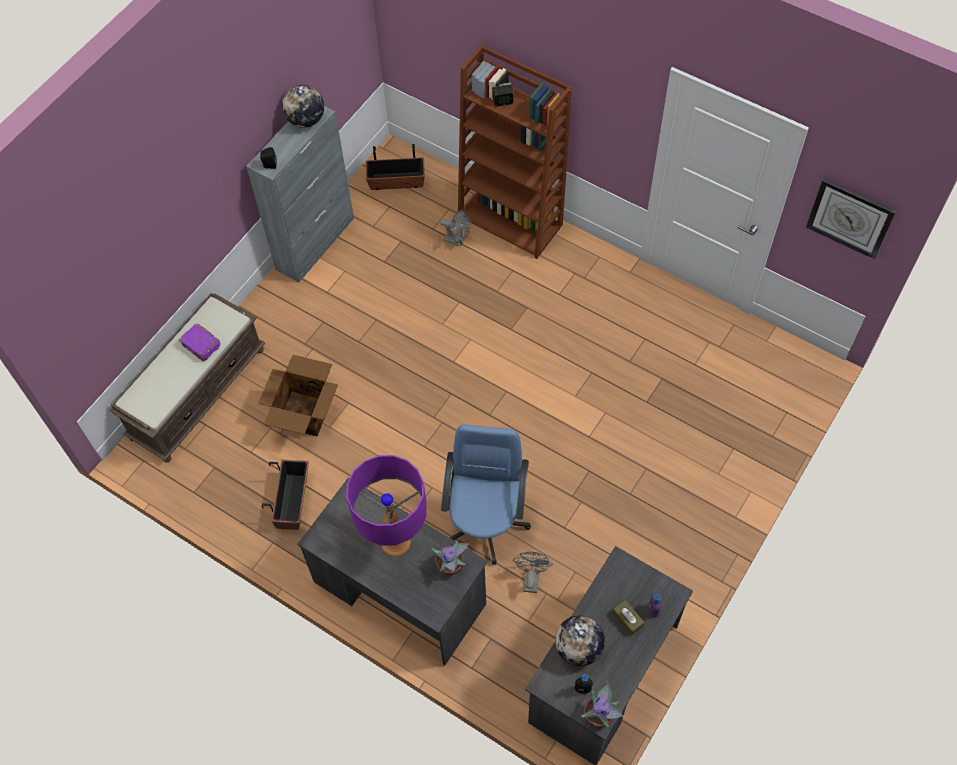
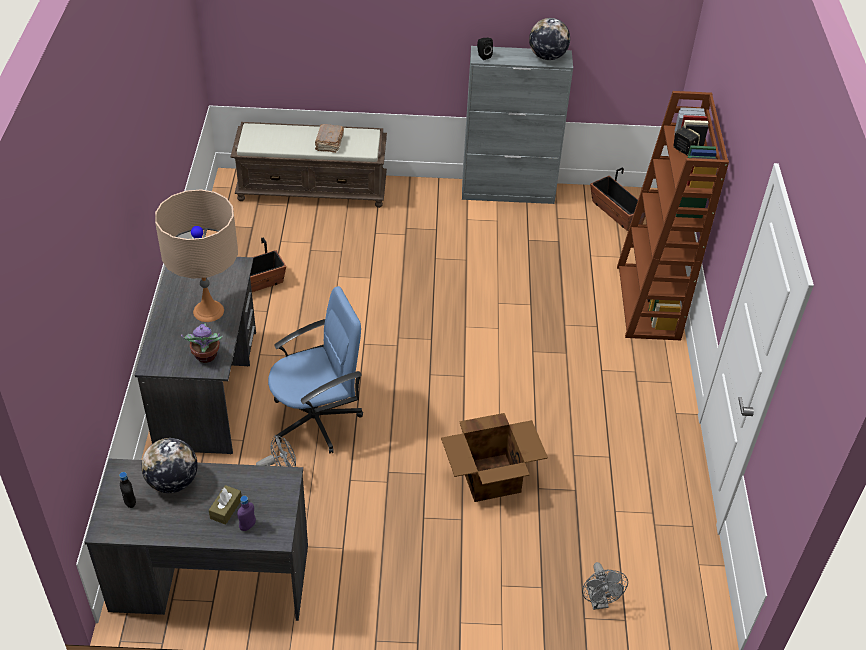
camera: 55 degrees right, 15 degrees down
(201, 346) = (329, 143): purple book -> brown book
(304, 413) = (340, 256): cardboard box -> cardboard box (491, 477)
(395, 541) = (208, 311): purple table lamp -> beige table lamp
(457, 240) = (594, 276): grey fan -> grey fan (599, 601)
(600, 715) = (108, 527): potted plant -> none
(850, 217) = (796, 433): wall clock -> none

